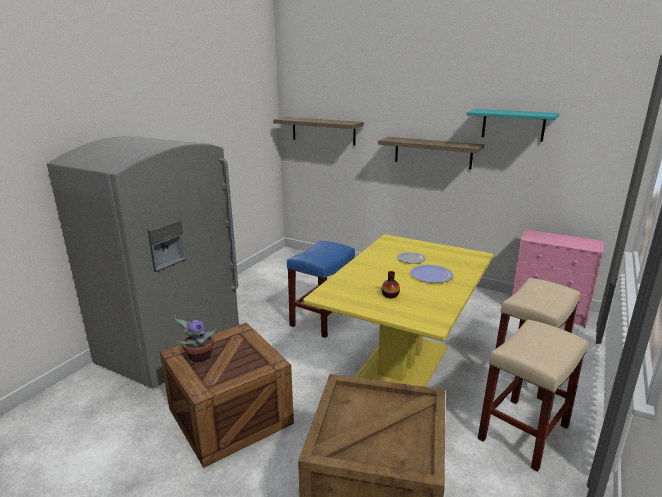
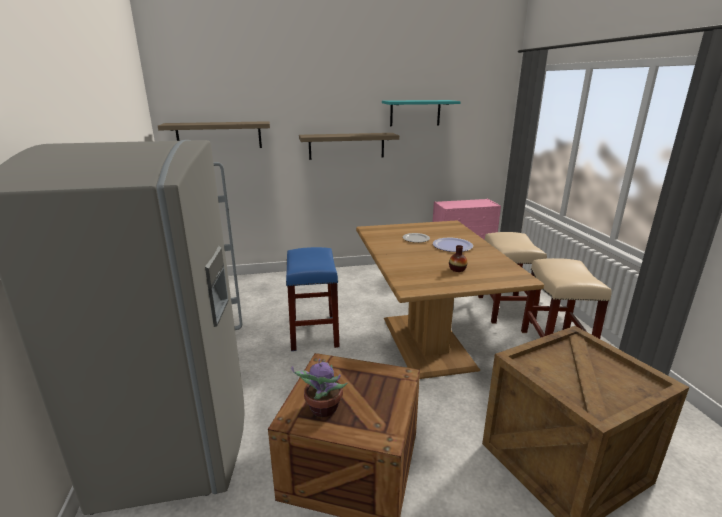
camera: 40 degrees left, 0 degrees up
(401, 366) = (428, 342): yellow dining table -> brown dining table

